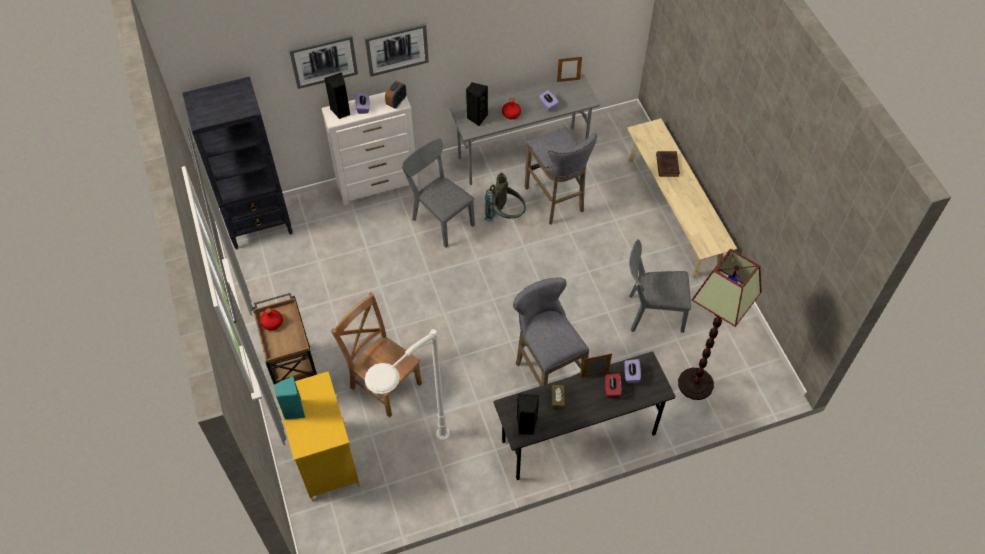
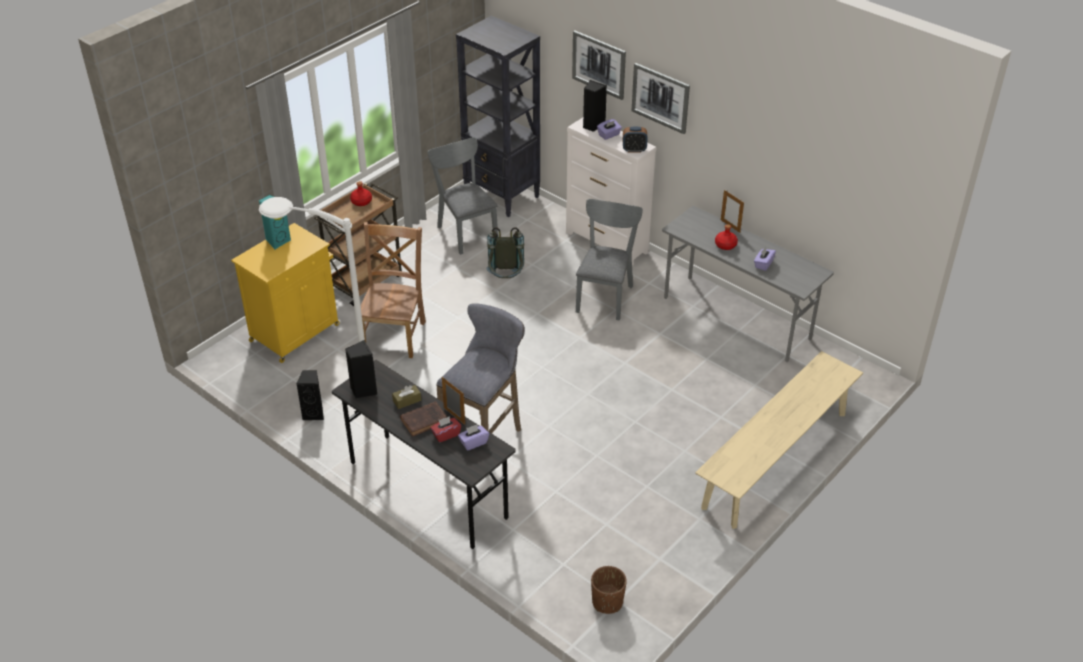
camera: 60 degrees right, 15 degrees down
(476, 117) = (697, 226): black speaker -> black speaker (314, 413)
(506, 216) = (650, 336): grey backpack -> grey backpack (506, 280)
(556, 201) = (702, 364): grey stool -> none
(568, 80) = (812, 265): picture frame -> picture frame (730, 226)
(650, 313) = (623, 490): grey chair -> grey chair (465, 231)
(667, 164) = (801, 400): brown book -> brown book (425, 420)
(695, 383) = (561, 560): floor lamp -> none
(746, 375) = (607, 602): none -> brown planter

